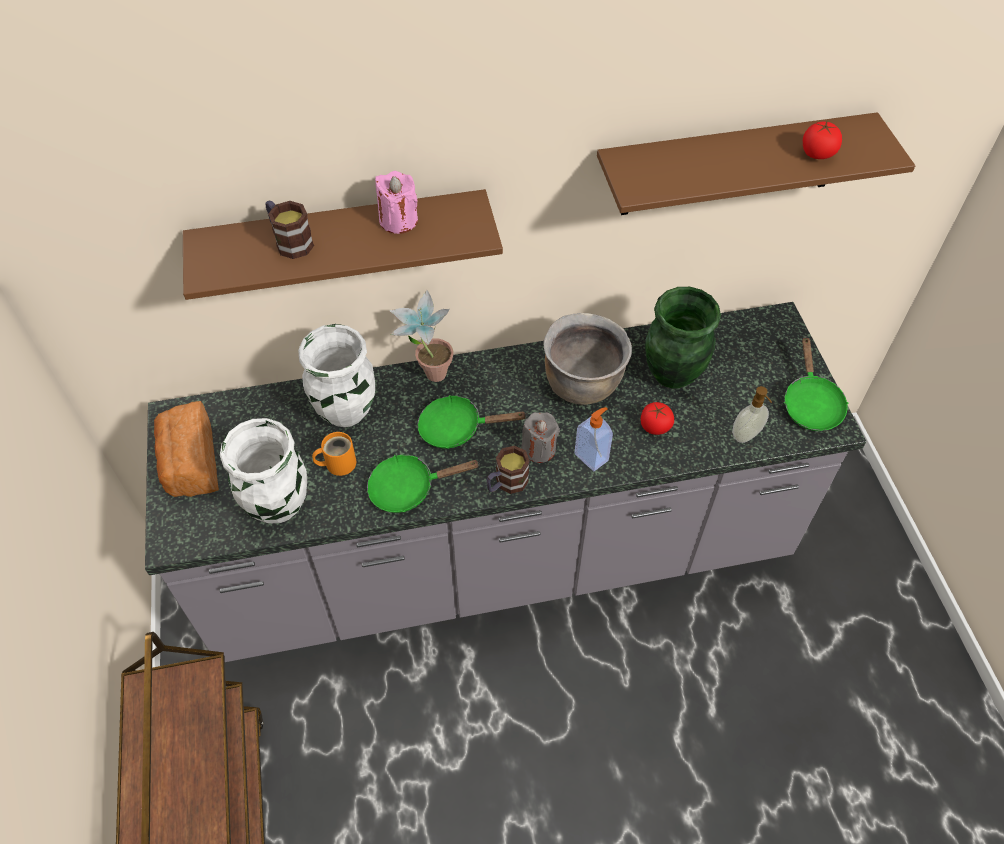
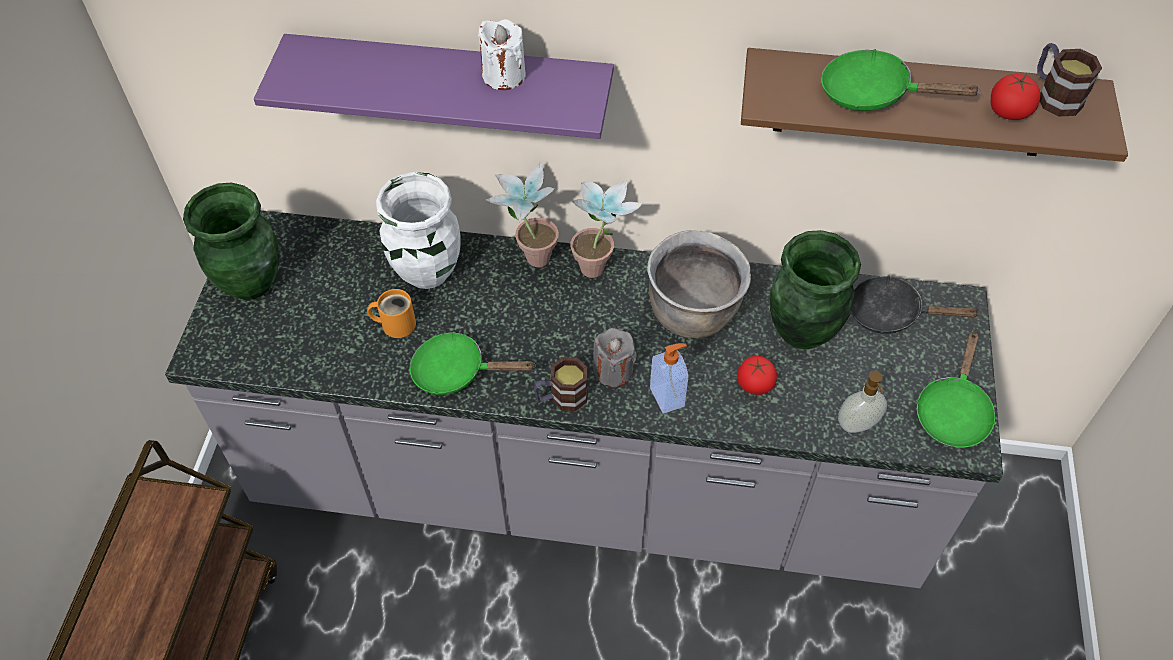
camera: 20 degrees right, 0 degrees up
(190, 464) = (251, 282): bread -> green vase
(278, 506) = (317, 350): white vase -> none
(290, 241) = (382, 70): mug -> mug (1053, 95)
(343, 242) = (451, 86): brown shelf -> purple shelf
(398, 220) = (503, 75): pink candle -> white candle
(457, 428) = (535, 323): green frying pan -> green frying pan (873, 94)
(491, 366) = (601, 266): none -> potted plant
(733, 341) = (891, 314): none -> black frying pan

